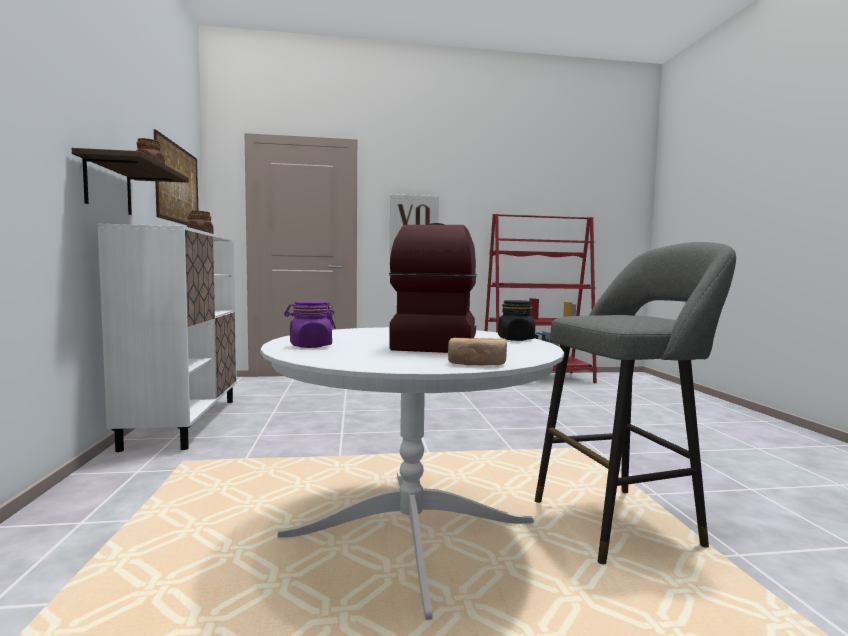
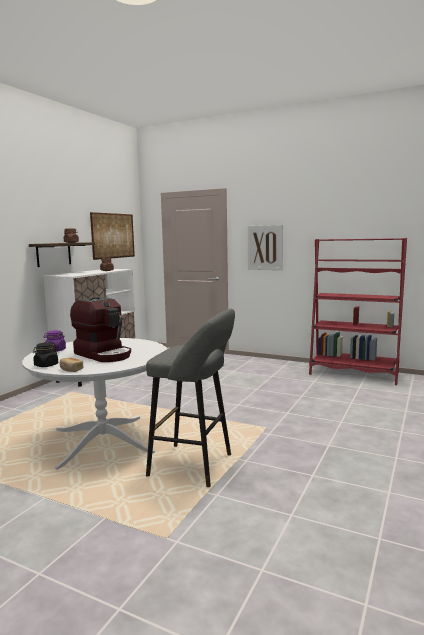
camera: 35 degrees right, 5 degrees up
(435, 343) = (104, 354): coffee machine -> coffee machine turned 90 degrees clockwise
(516, 339) = (150, 356): black jar -> black jar (46, 365)

